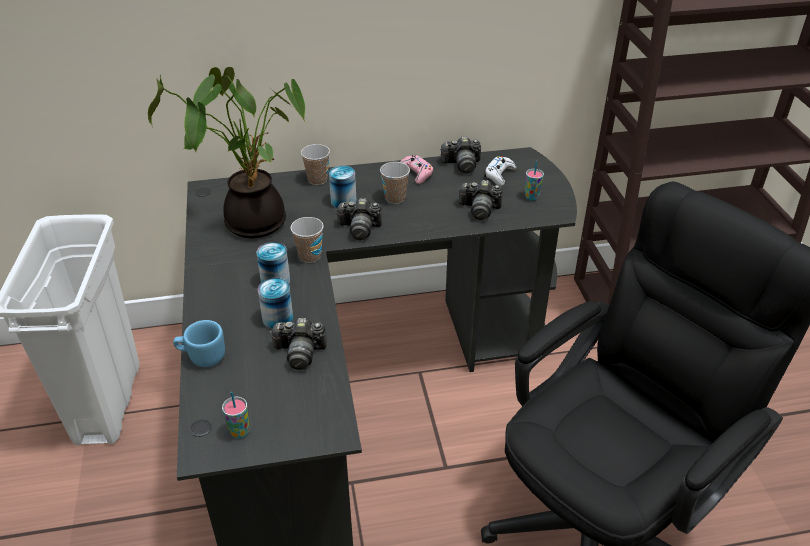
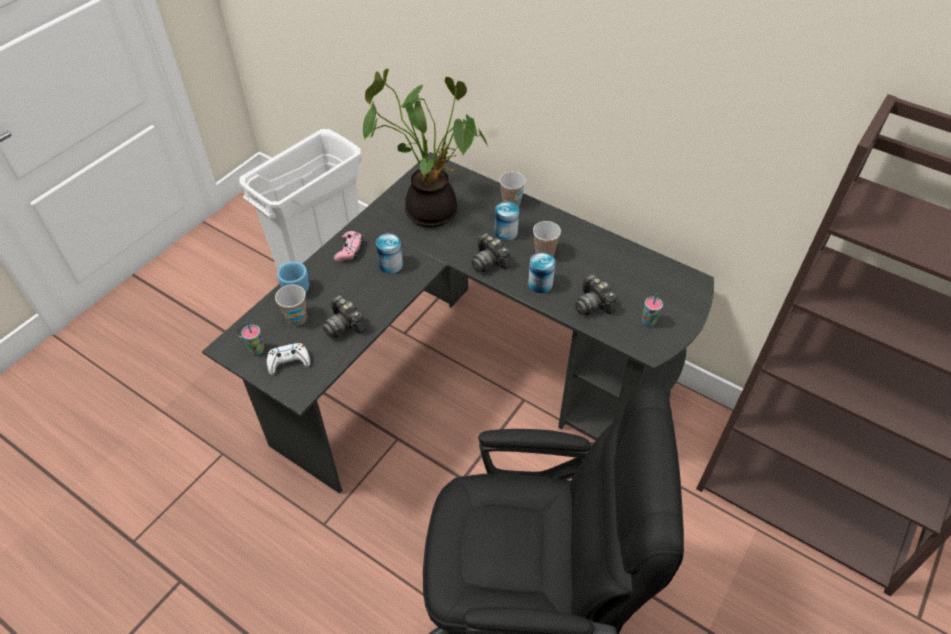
camera: 45 degrees right, 10 degrees up
(277, 318) = (360, 292): can -> can (540, 284)
(309, 256) = (432, 260): cup -> cup (296, 318)
(416, 173) = (587, 242): pink game controller -> pink game controller (349, 250)
(461, 165) = (632, 257): camera -> none
(499, 175) = (650, 285): white game controller -> white game controller (288, 362)

